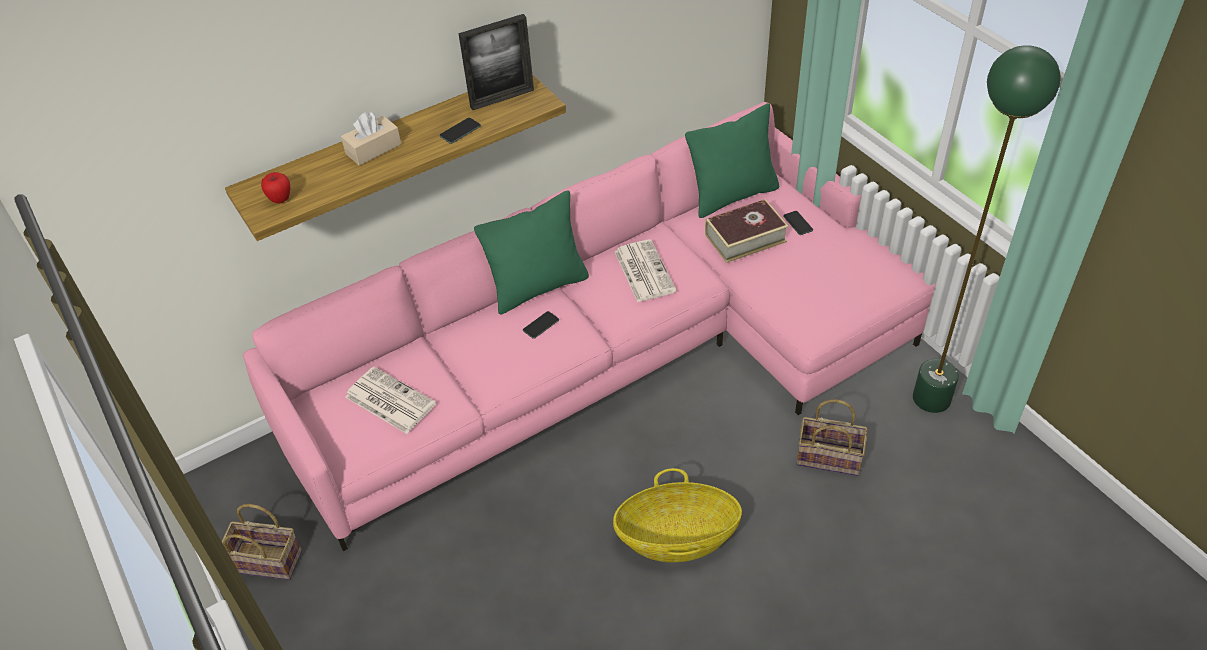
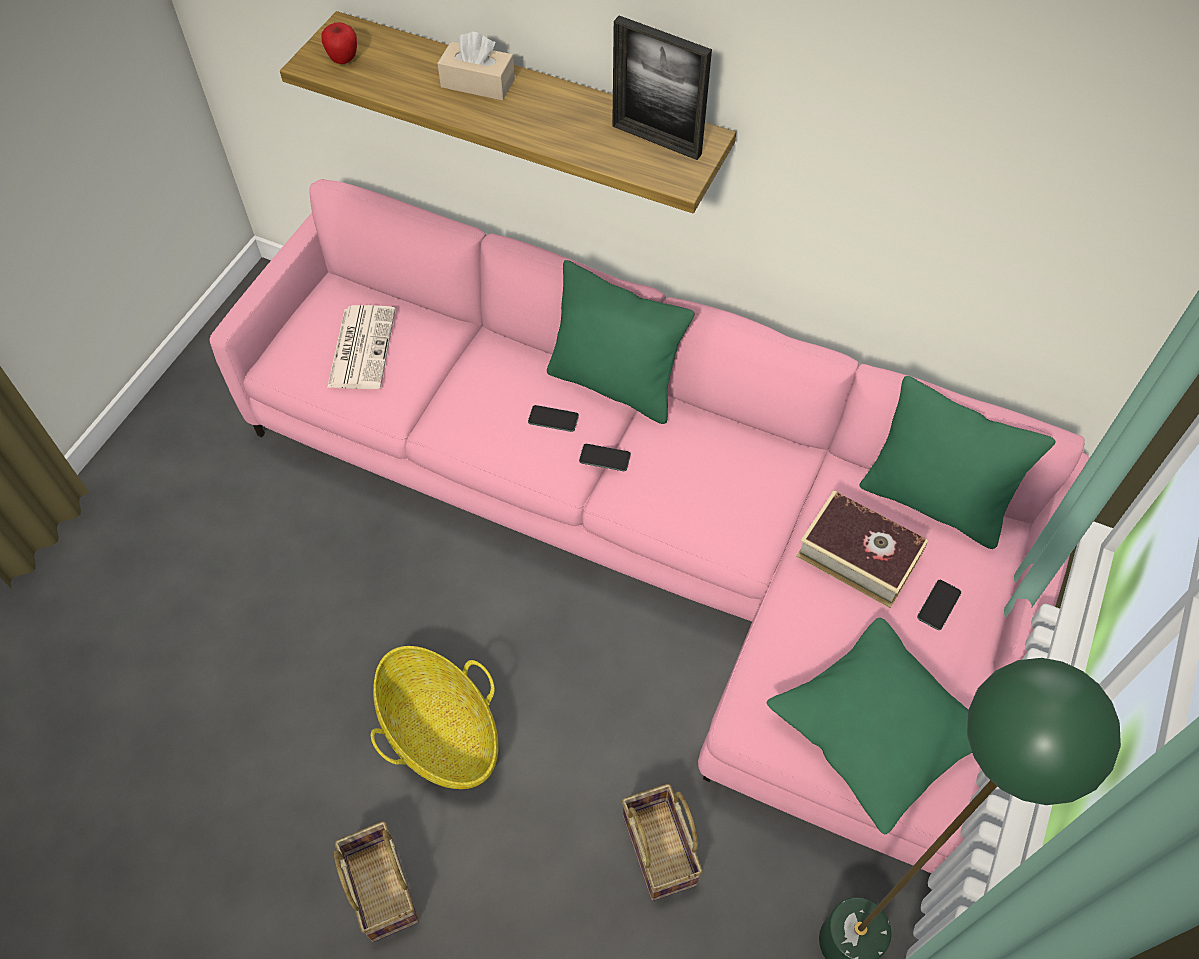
camera: 55 degrees right, 10 degrees up
(268, 560) = (216, 383): basket -> basket (385, 890)
(460, 131) = (564, 136): phone -> phone (604, 458)
(643, 271) = (712, 473): newspaper -> none
(853, 284) = (875, 730): none -> green pillow

